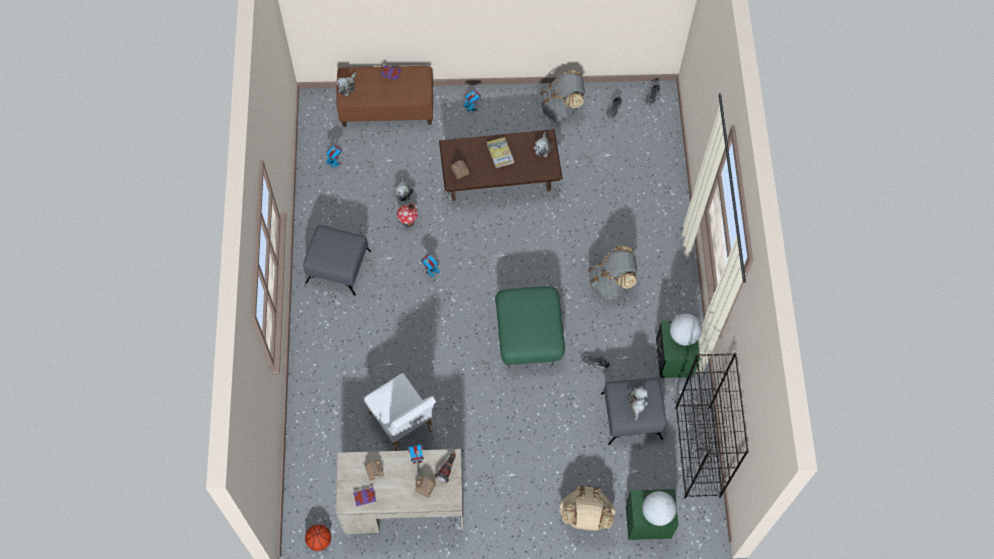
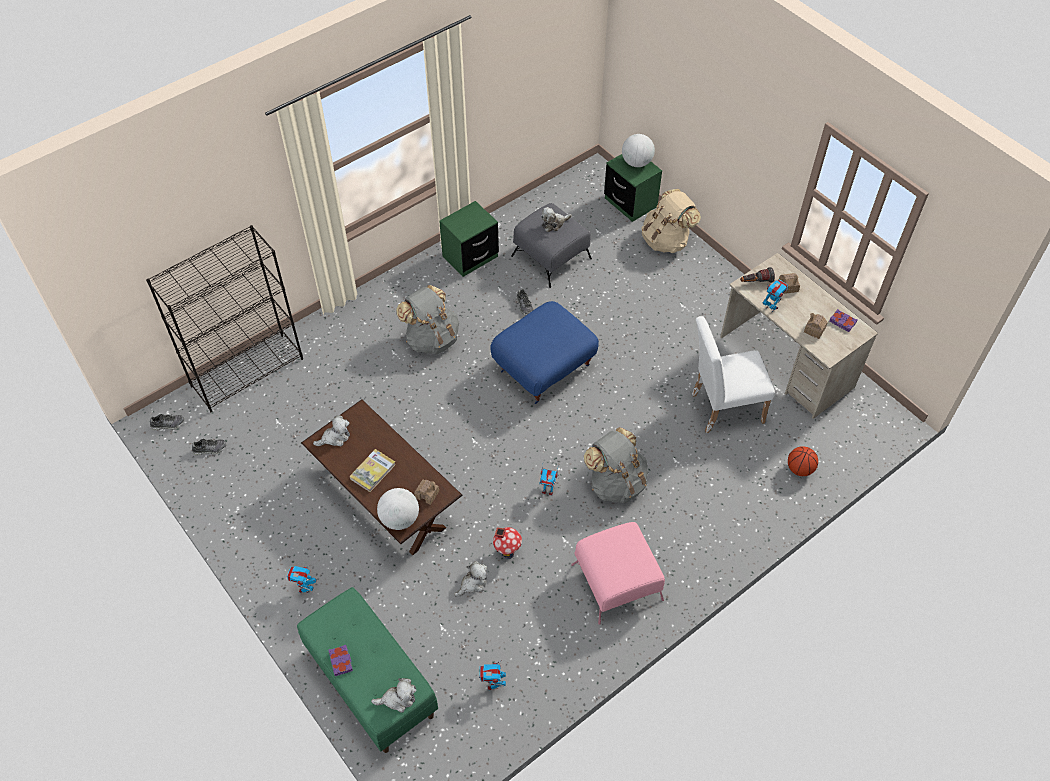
camera: 125 degrees left, 10 degrees down
(319, 540) = (879, 402): basketball -> basketball (799, 469)
(338, 266) = (617, 582): grey ottoman -> pink ottoman
(387, 109) = (370, 682): brown bench -> green bench
(403, 426) = (721, 408): white chair -> white chair turned 120 degrees counterclockwise
(529, 337) = (544, 367): green ottoman -> blue ottoman
(561, 108) = (242, 499): grey backpack -> grey backpack (616, 483)
(683, 335) = (462, 220): globe -> globe (399, 519)
(698, 452) = (542, 202): black bookcase -> black bookcase (248, 372)

